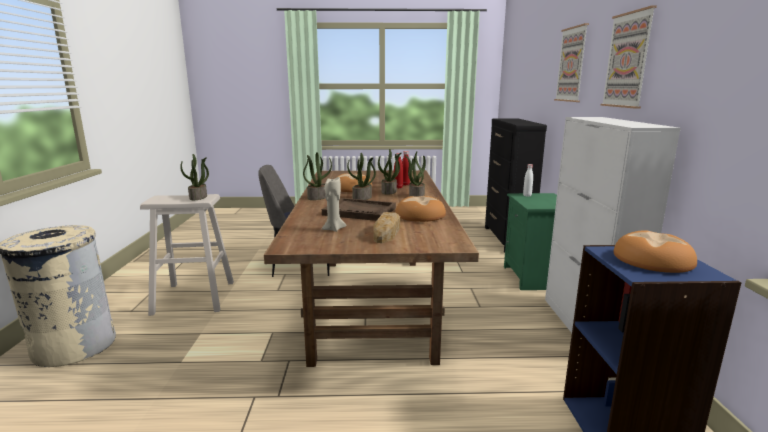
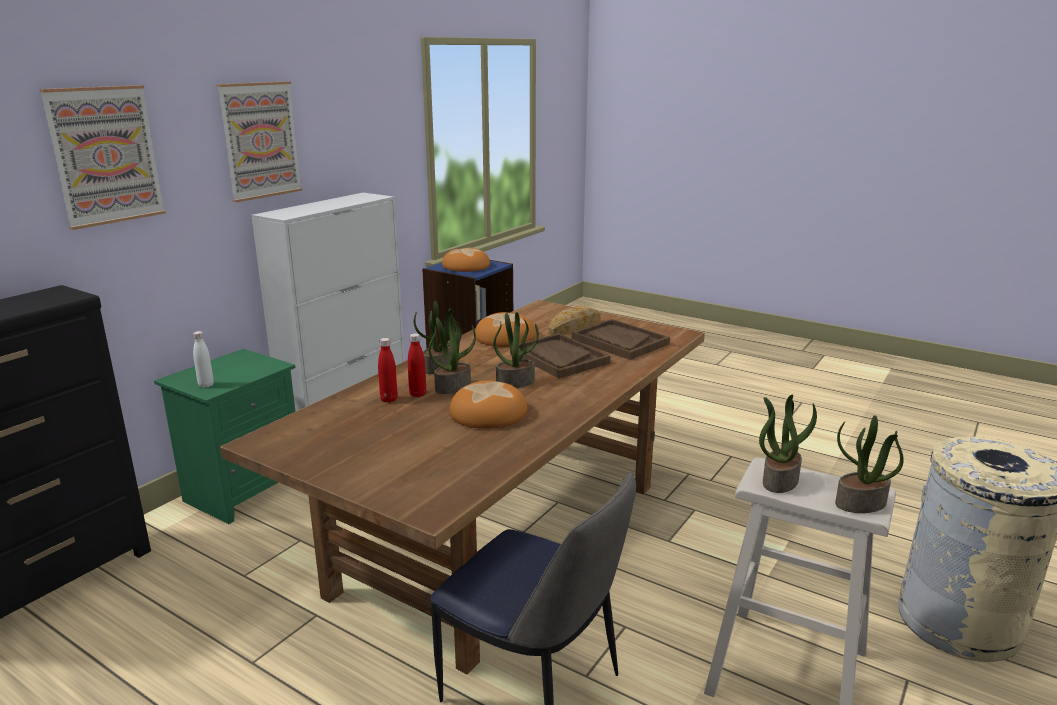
camera: 145 degrees left, 5 degrees up
(318, 197) = (574, 401): potted plant -> potted plant (860, 504)
(333, 229) = (619, 341): beige candle -> brown tray

